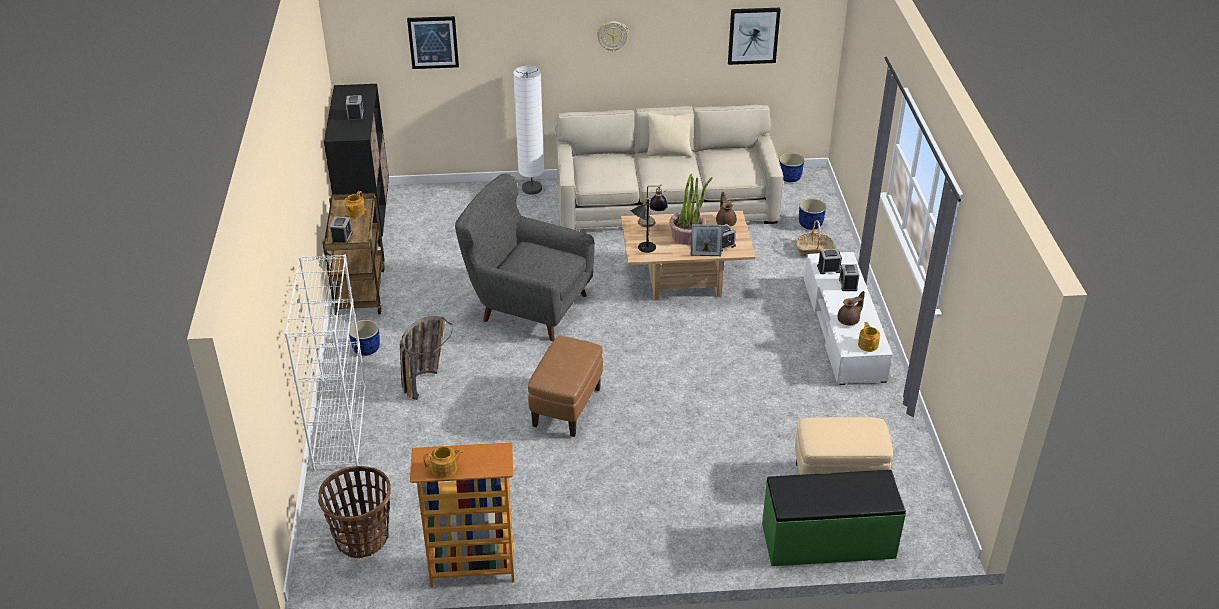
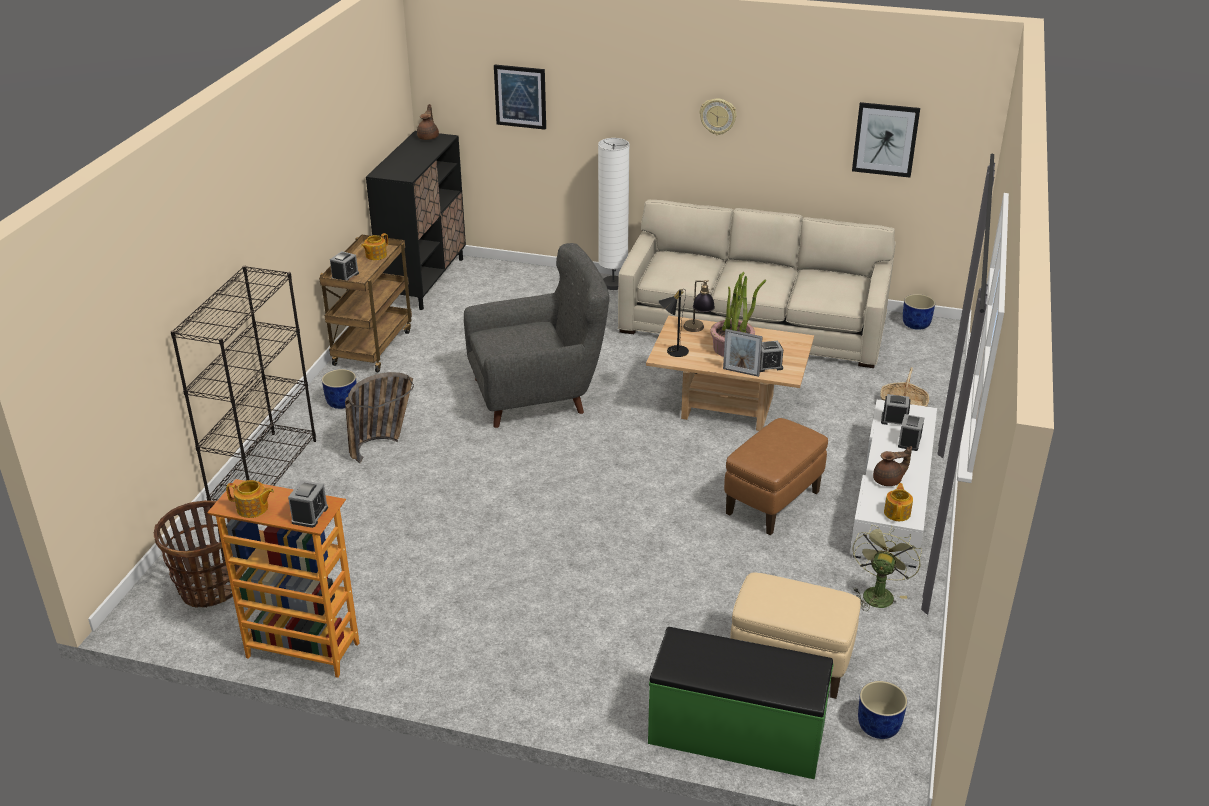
camera: 20 degrees right, 5 degrees down
(340, 428) = (264, 472): white bookcase -> black bookcase
(355, 115) = (415, 159): alarm clock -> alarm clock (310, 515)
(528, 304) = (538, 395): grey armchair -> grey armchair turned 120 degrees clockwise
(566, 408) = (513, 507): brown ottoman -> brown ottoman (772, 503)
(669, 153) = (765, 264): beige pillow -> none
(725, 222) = (786, 343): brown teapot -> brown teapot (428, 137)
(810, 224) = (914, 377): blue planter -> blue planter (879, 726)
(870, 408) = (878, 593): none -> green fan

